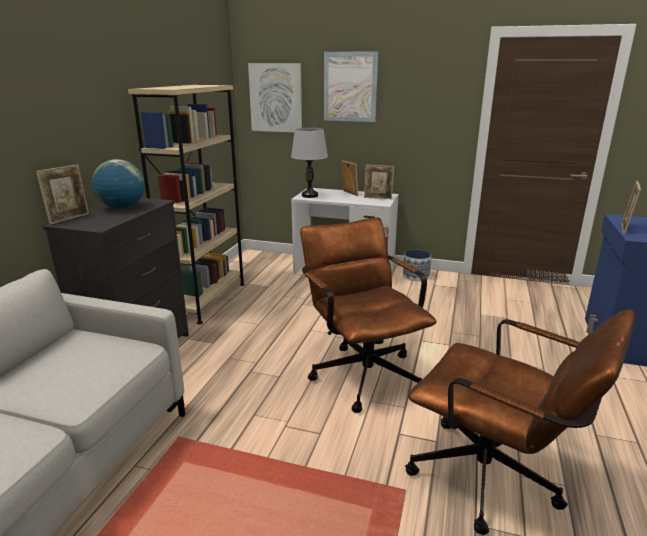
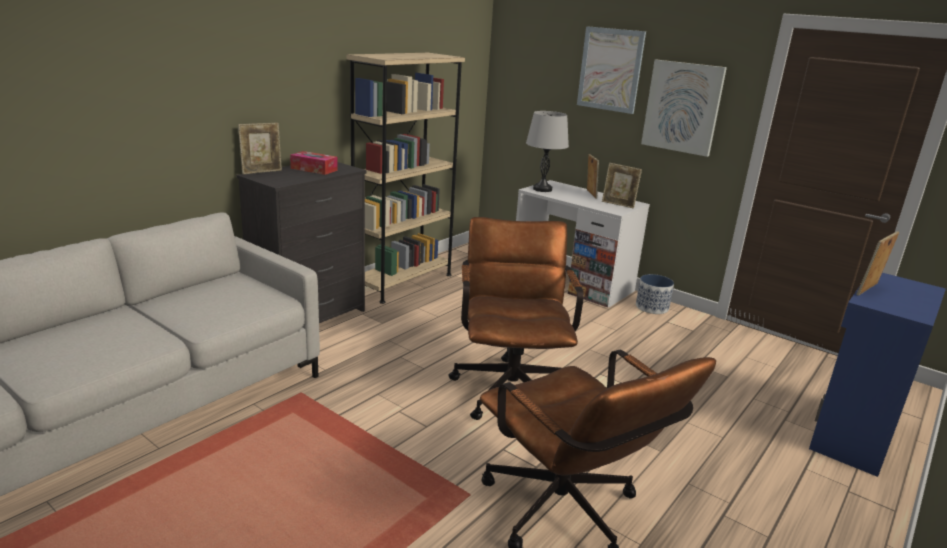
camera: 20 degrees right, 0 degrees up
(122, 207) = (314, 169): globe -> tissue box
(276, 98) = (530, 73): picture -> picture (682, 107)

